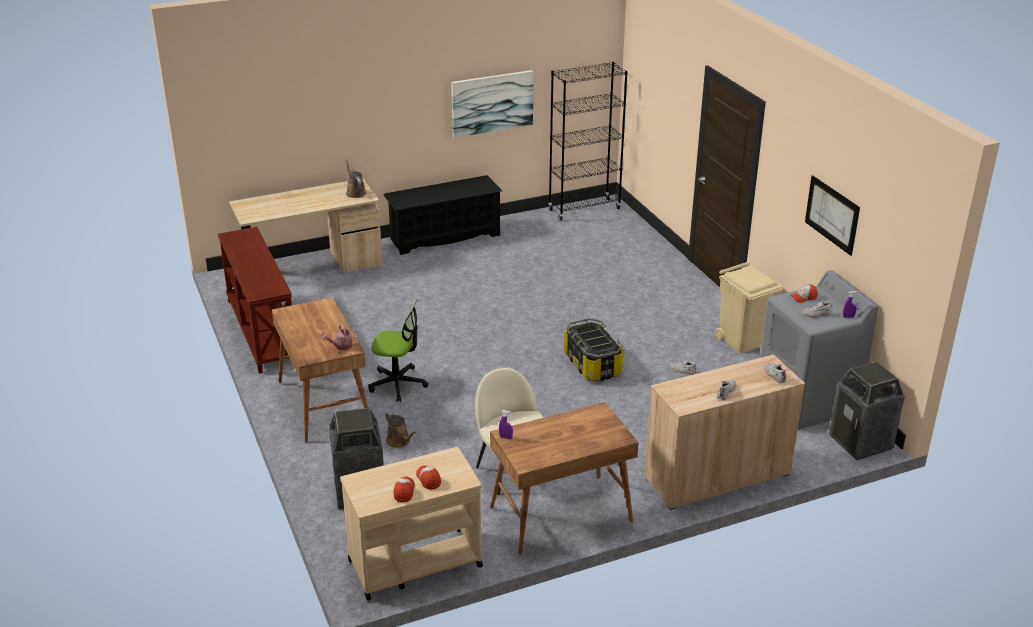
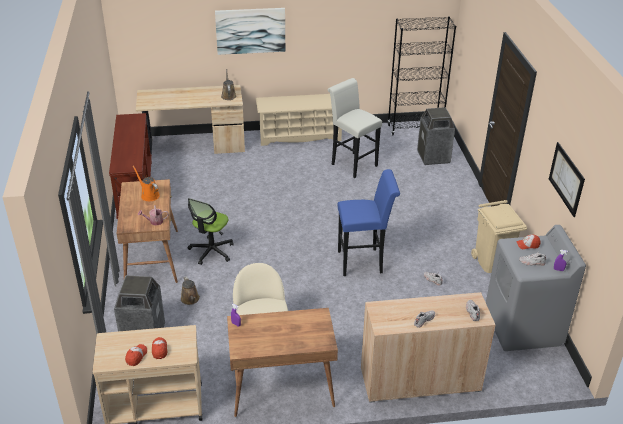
camera: 15 degrees right, 5 degrees up
(316, 318) = (149, 195): none -> orange watering can
(398, 384) = (211, 251): office chair -> office chair turned 90 degrees clockwise
(444, 237) = (299, 136): black shoe rack -> beige shoe rack
(492, 103) = (346, 38): picture -> picture (250, 30)
(526, 259) = (352, 163): none -> white stool
(593, 365) = (364, 262): storage box -> blue stool
(861, 442) = (554, 374): trash can -> trash can (433, 157)

